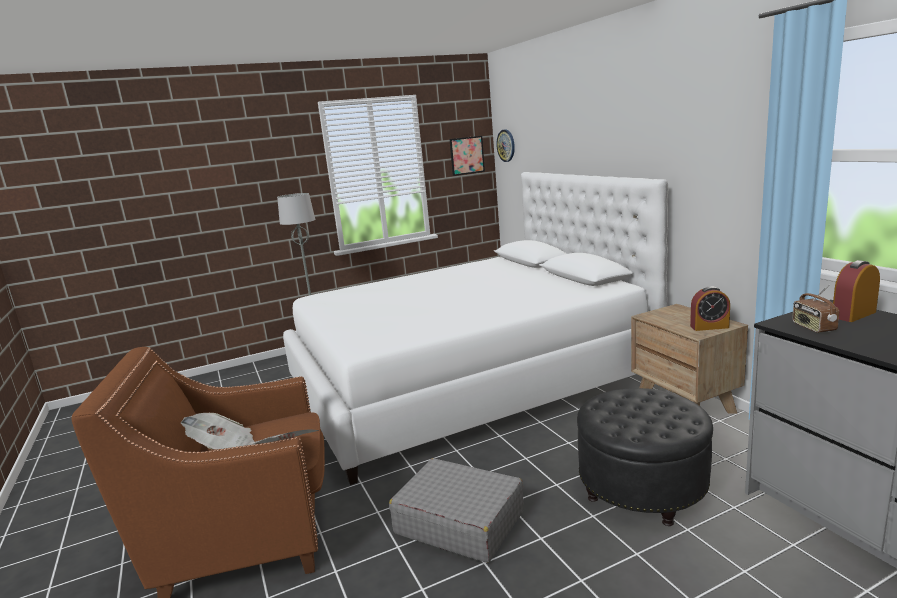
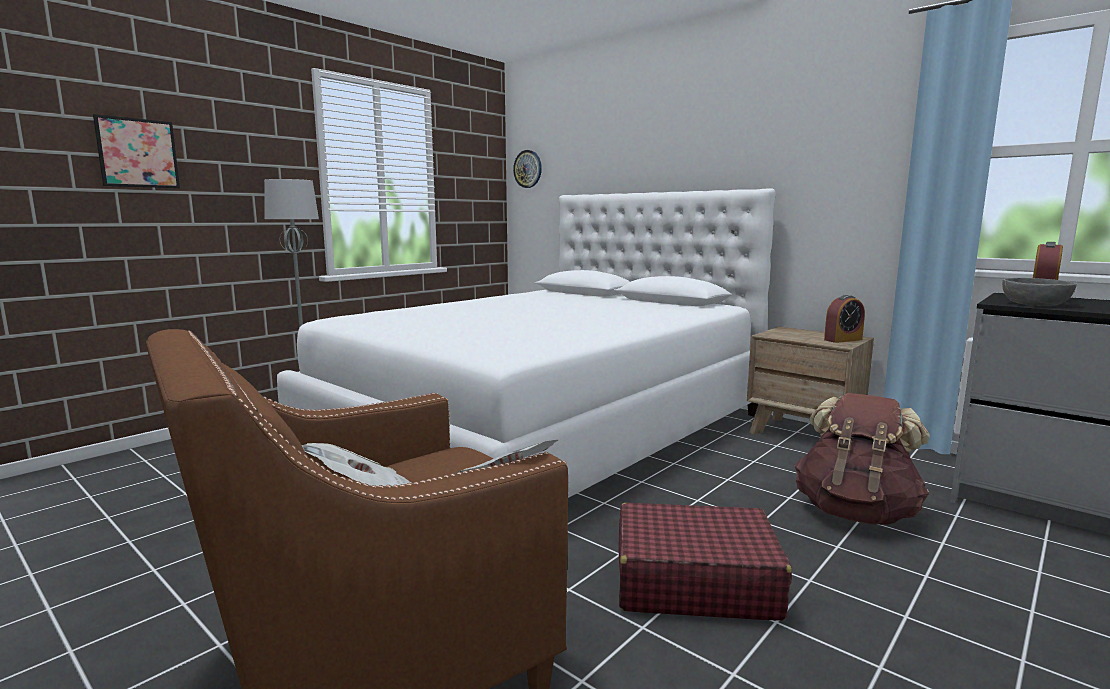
camera: 25 degrees left, 5 degrees down
(459, 522) = (693, 581): grey suitcase -> red suitcase
(467, 155) = (480, 176): picture -> picture (138, 153)
(642, 489) = (855, 513): black ottoman -> brown backpack
(813, 327) = (1035, 304): radio -> grey bowl

